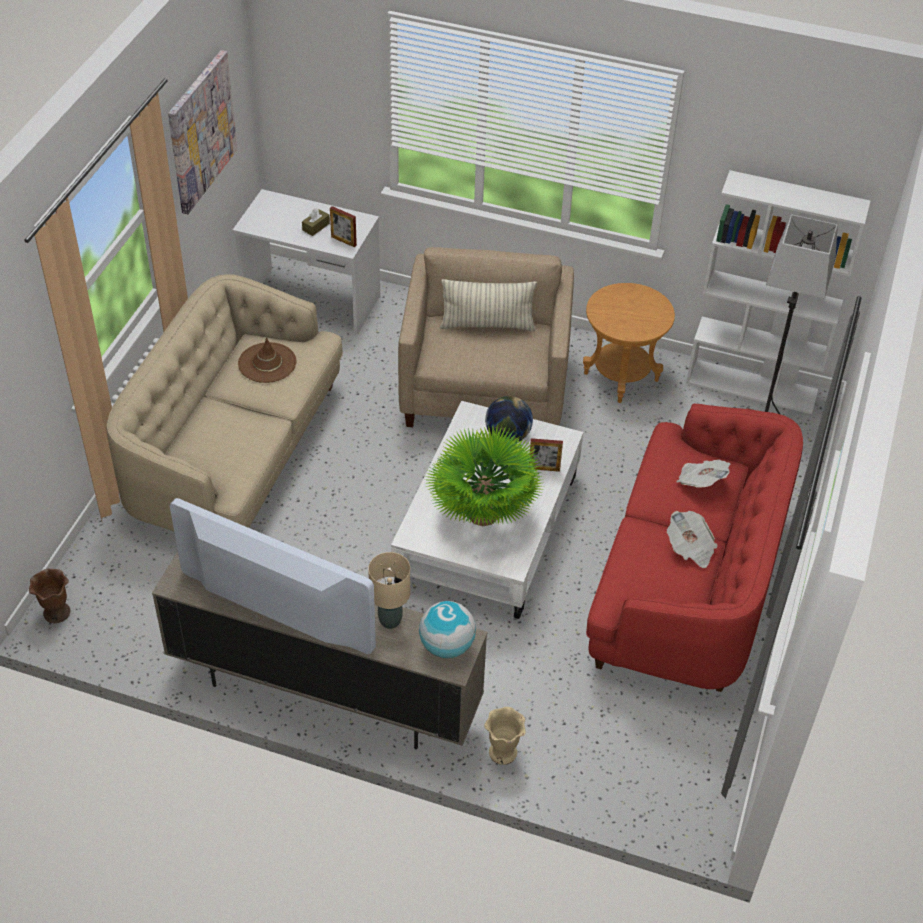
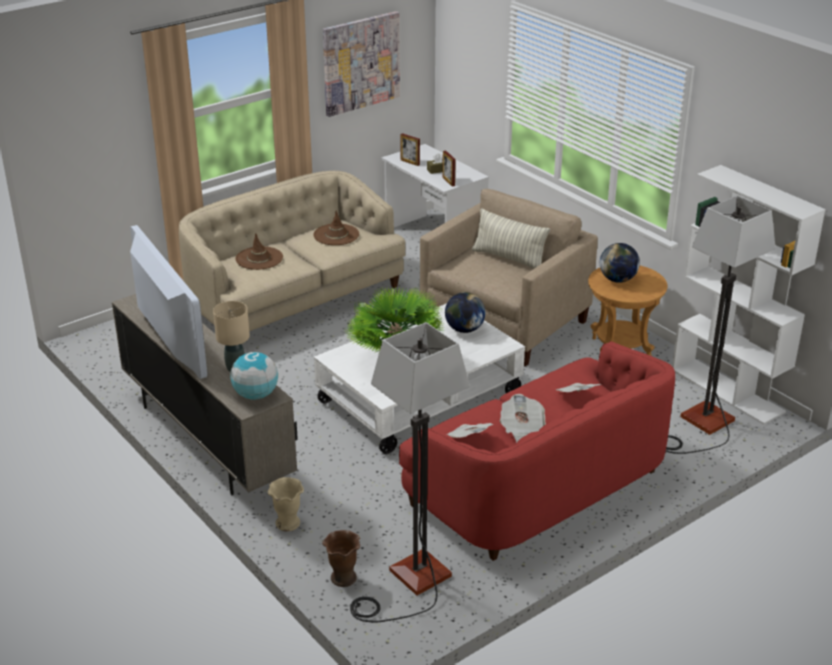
camera: 35 degrees right, 15 degrees down
(56, 613) = (98, 337): brown vase -> brown vase (343, 578)
(213, 435) = (259, 258): none -> brown hat
(544, 468) = (470, 355): picture frame -> picture frame (410, 162)
(619, 312) = (618, 279): none -> globe
(654, 585) = (468, 440): none -> newspaper
(674, 758) = (410, 583): none -> floor lamp

